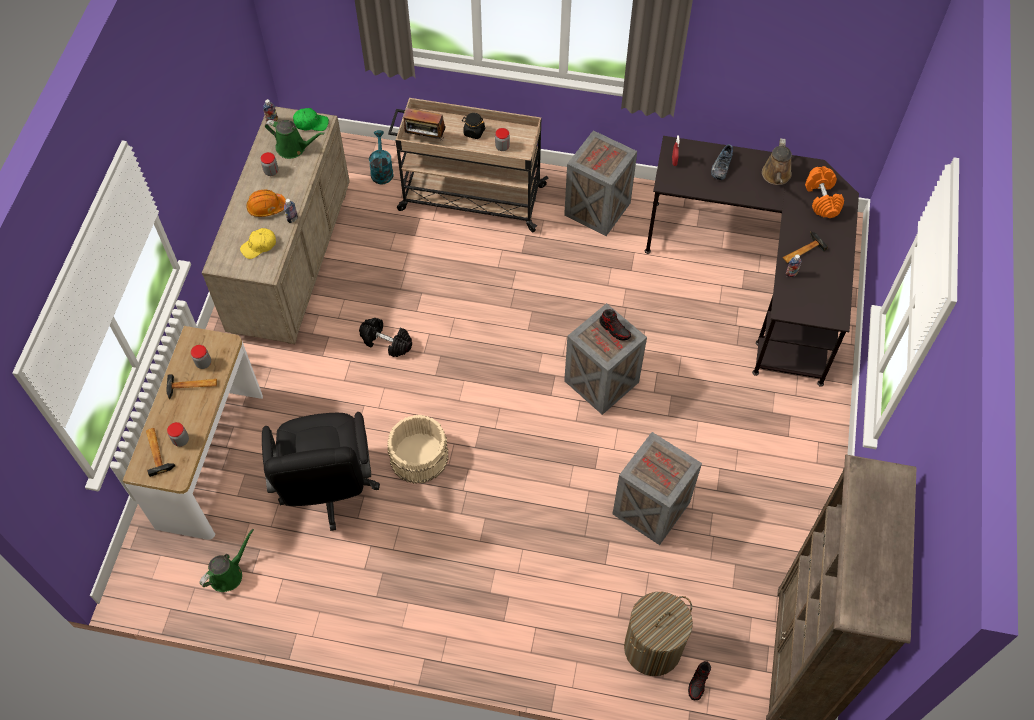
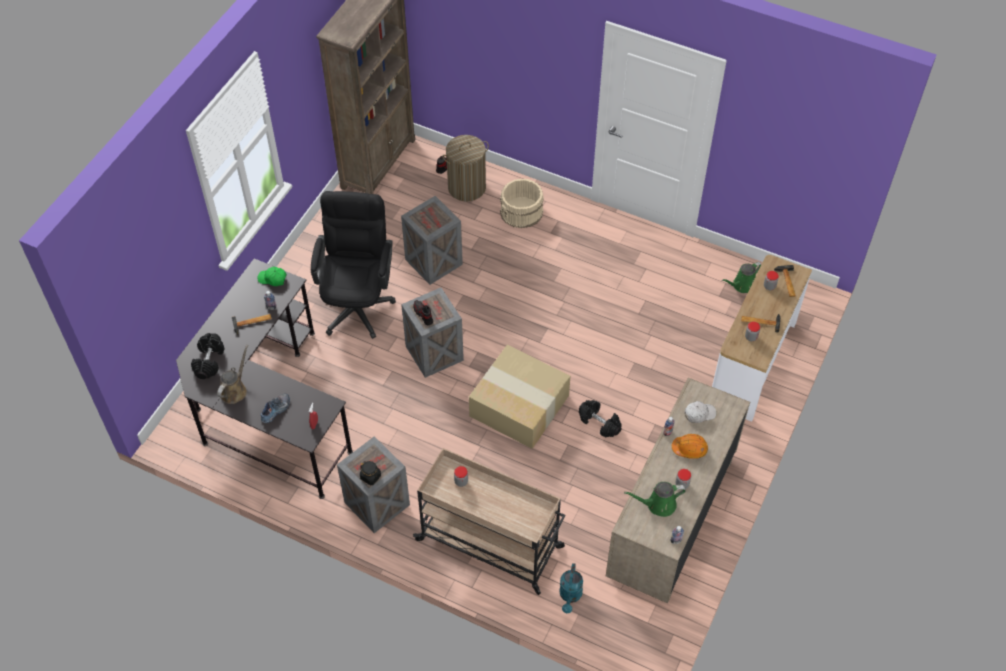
camera: 165 degrees left, 5 degrees down
(259, 246) = (699, 414): yellow cap -> white cap
(293, 148) = (658, 504): green watering can -> green watering can turned 45 degrees counterclockwise
(311, 123) = (638, 528): green cap -> green cap (273, 279)
(329, 491) = (664, 322): black office chair -> black office chair (358, 302)
(418, 456) = (592, 331): beige bucket -> beige bucket (521, 212)
(425, 138) = (530, 508): radio -> none
(474, 132) = (483, 503): black jar -> black jar (370, 477)
(484, 341) = (517, 406): none -> cardboard box
(821, 199) = (209, 361): orange dumbbell -> black dumbbell

